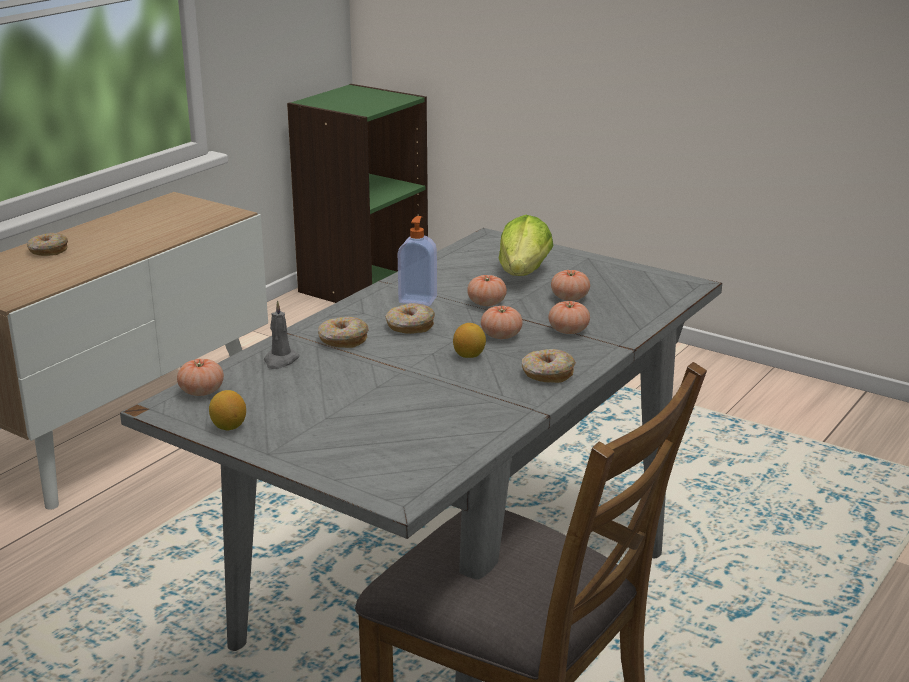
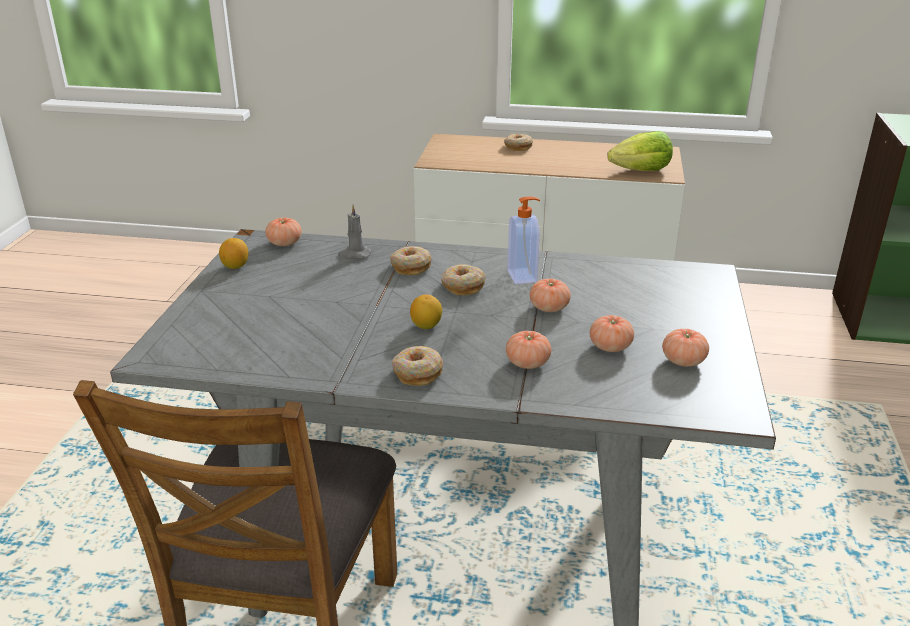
camera: 65 degrees right, 5 degrees up
(501, 335) = (482, 331): tomato -> tomato (683, 361)
(524, 273) = (642, 310): lettuce -> lettuce (641, 171)

